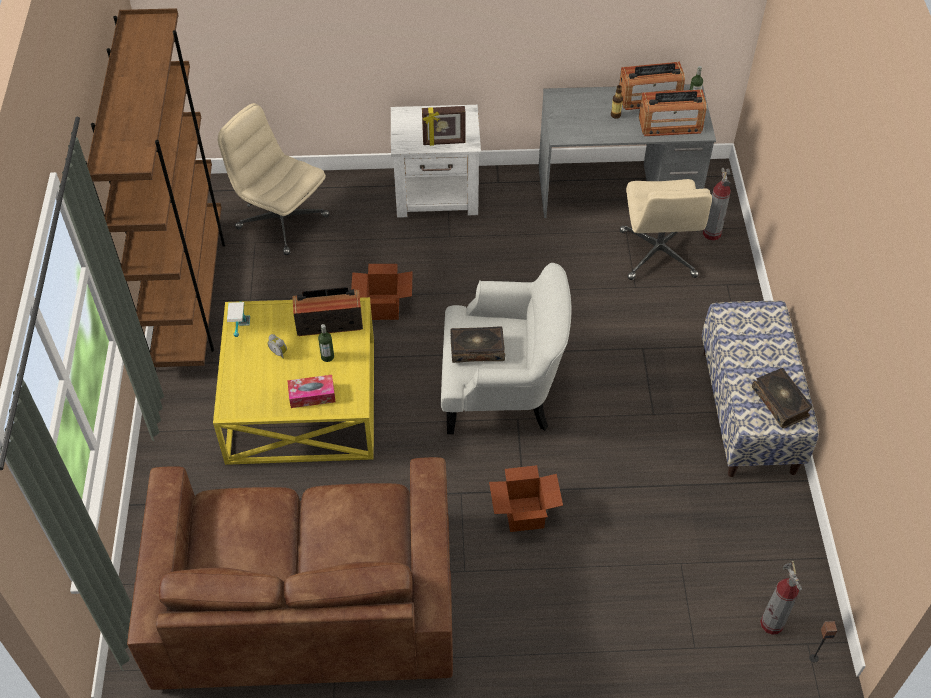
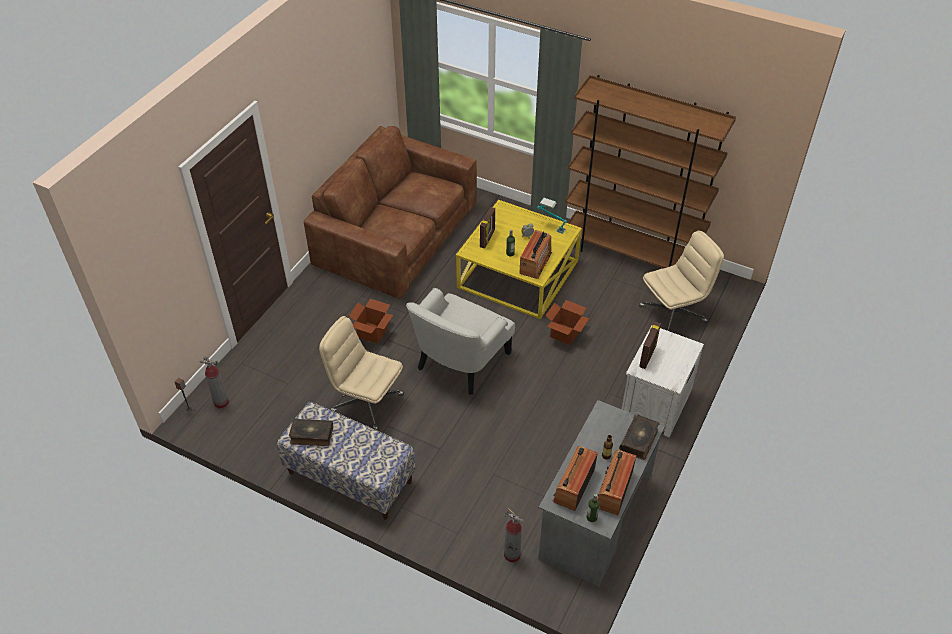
camera: 120 degrees right, 5 degrees down
(312, 395) = (487, 239): tissue box -> picture frame
(477, 349) = (467, 315): book -> book (639, 440)
(658, 254) = (514, 506): beige office chair -> beige office chair (366, 403)

